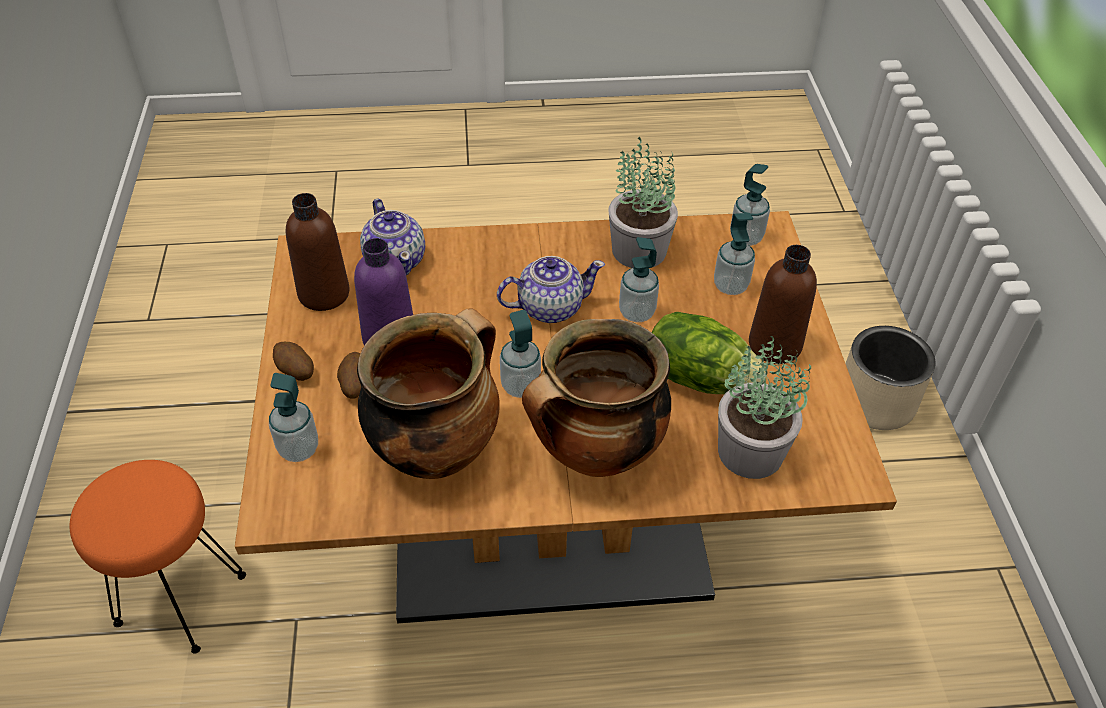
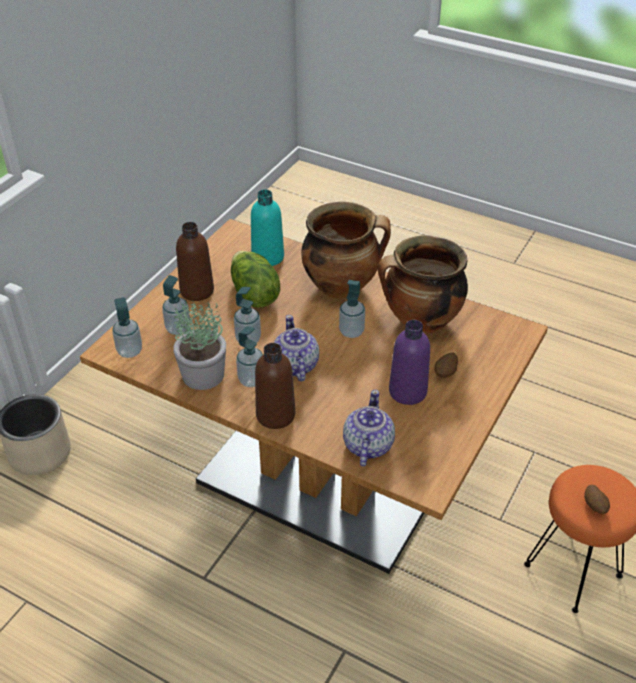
camera: 145 degrees left, 5 degrees down
(295, 372) = (477, 398): potato -> potato (594, 506)
(299, 449) = (495, 354): soap dispenser -> soap dispenser (251, 380)
(324, 294) = (432, 443): brown bottle -> brown bottle (275, 415)
(549, 307) = (295, 366): teapot -> teapot turned 60 degrees clockwise
(752, 451) = (267, 257): potted plant -> turquoise bottle

